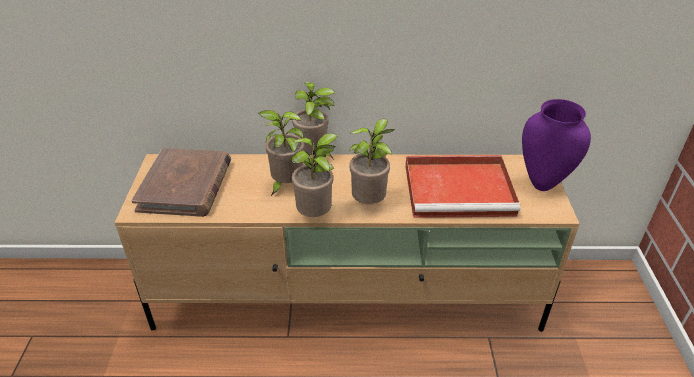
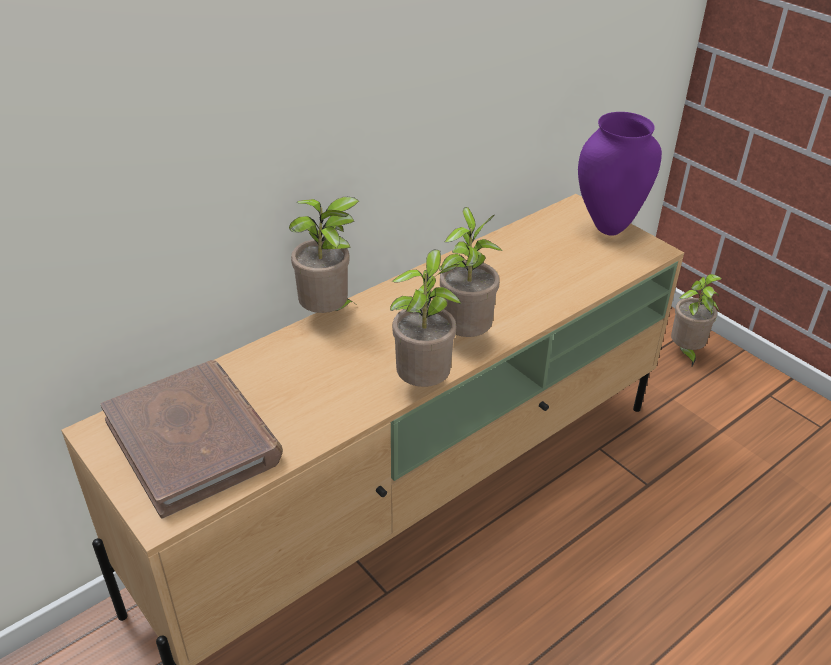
camera: 40 degrees left, 0 degrees up
(286, 185) = (336, 367): potted plant -> potted plant (685, 352)
(460, 189) = (540, 271): red tray -> none

